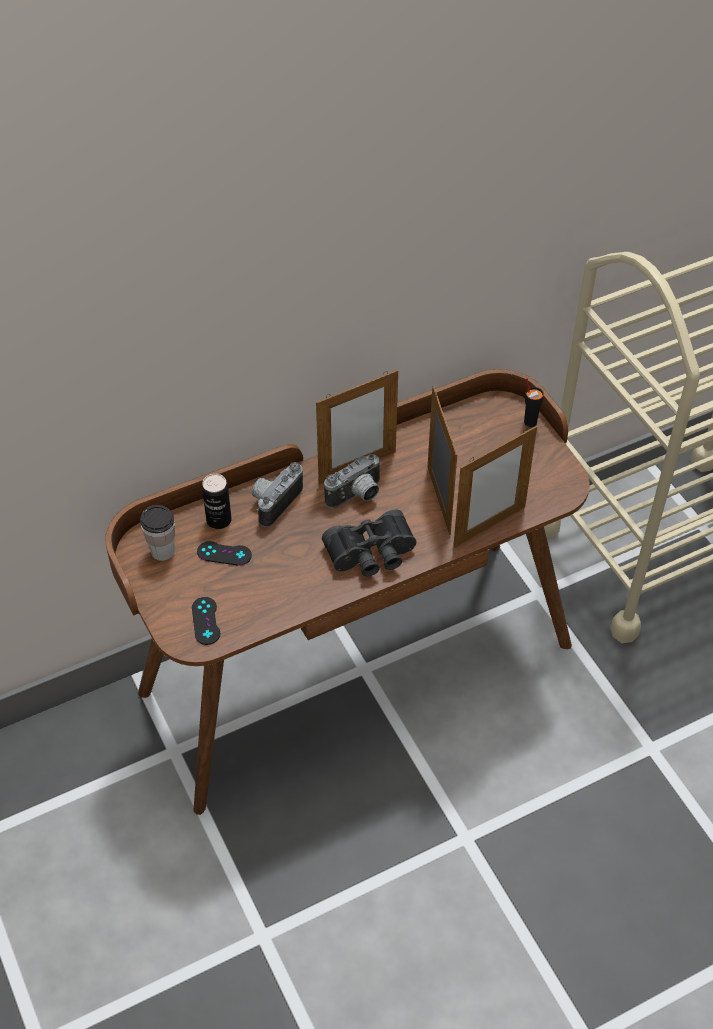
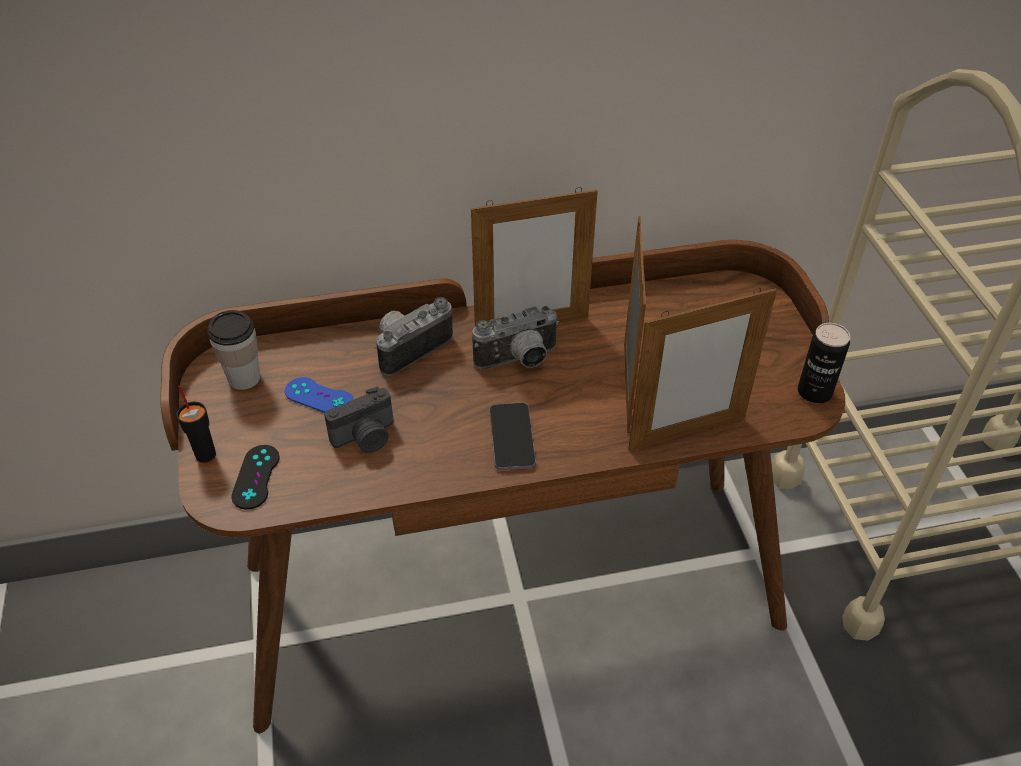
camera: 15 degrees right, 5 degrees down
(219, 520) = (331, 355): can -> can (814, 392)
(224, 553) = (319, 397): black game controller -> blue game controller
(270, 577) = (366, 438): none -> camera
(372, 555) = (512, 438): black binoculars -> phone
(530, 421) = (778, 314): black cup -> black cup (206, 454)

